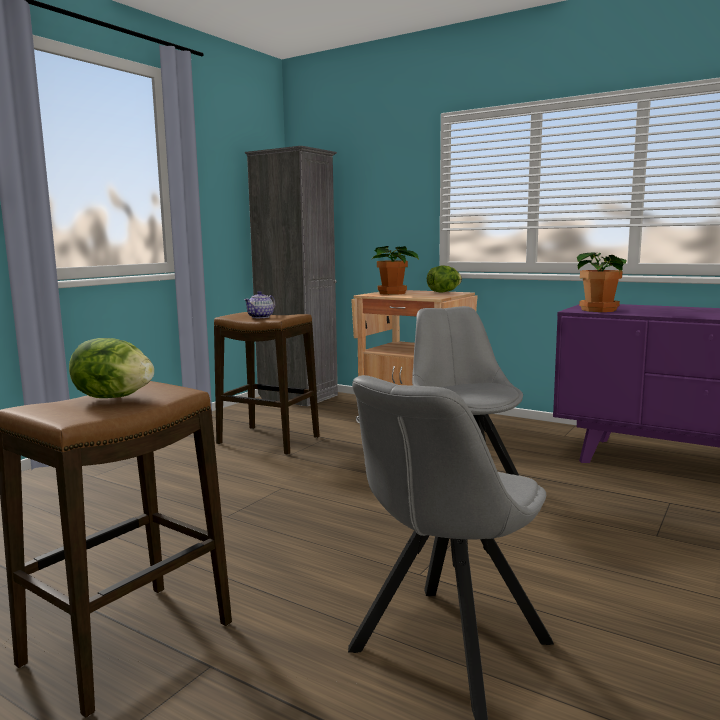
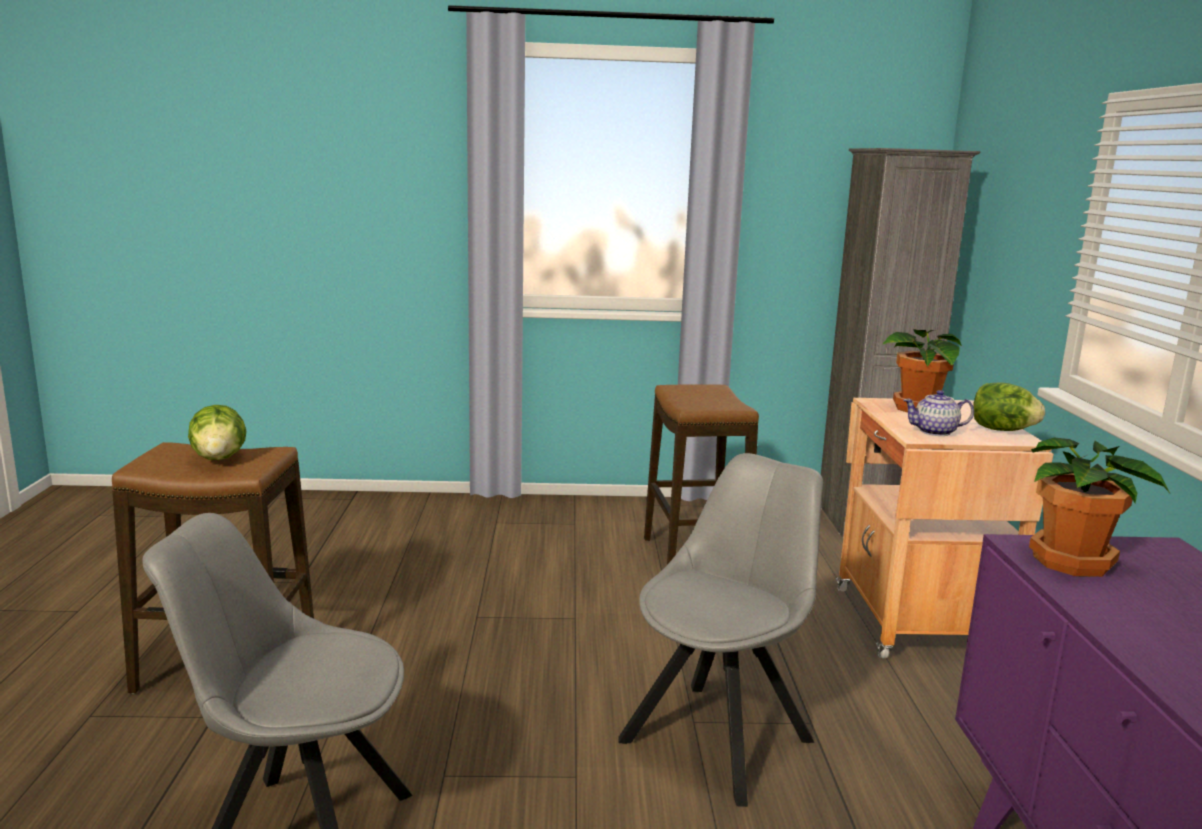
camera: 55 degrees right, 5 degrees up
(261, 317) = (697, 398): teapot -> teapot (935, 432)

